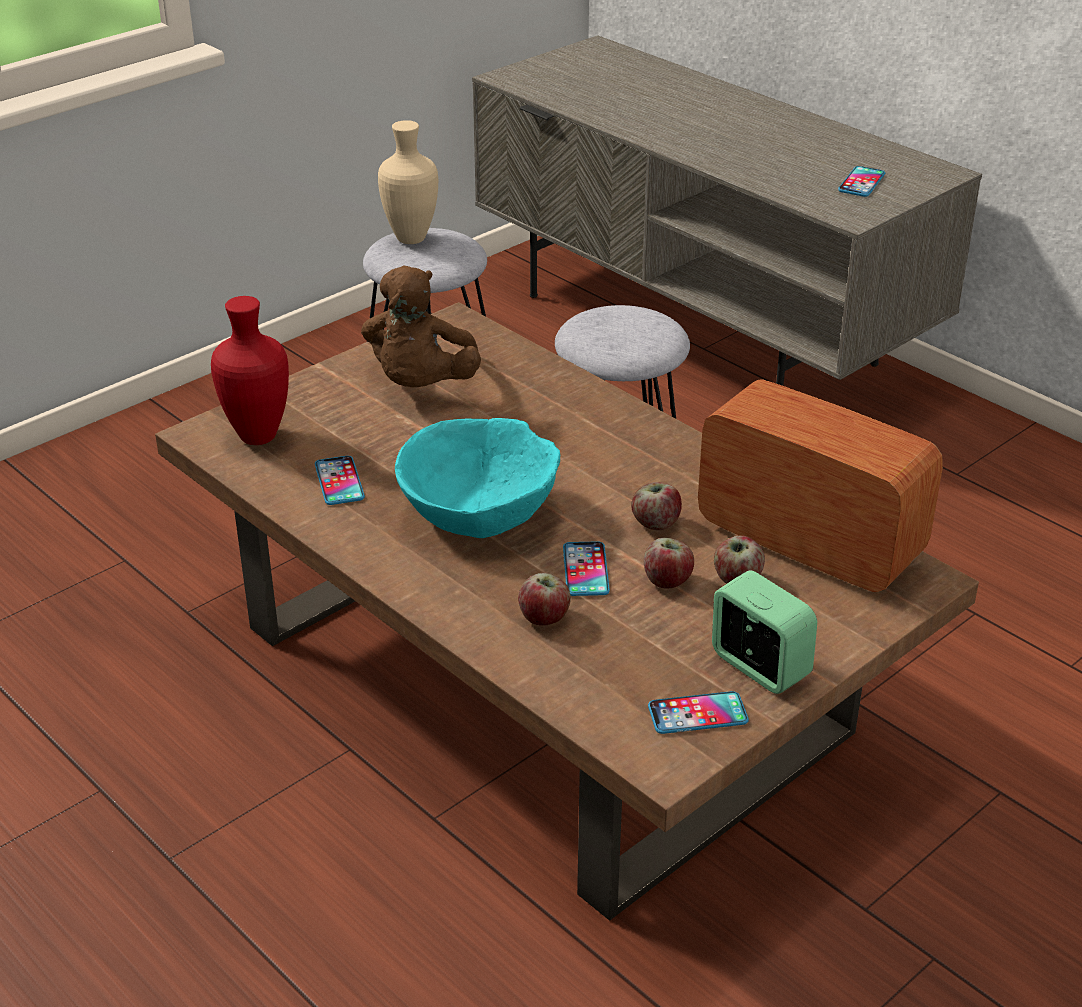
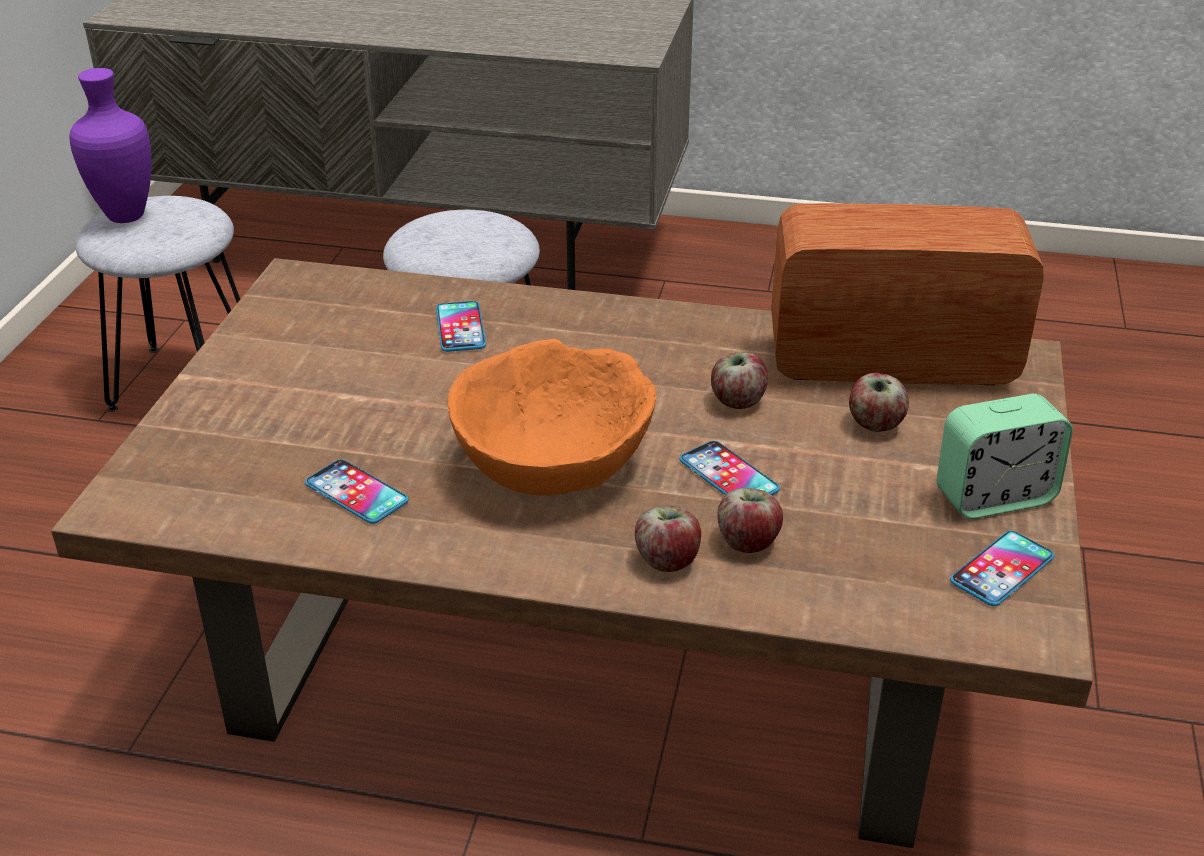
camera: 35 degrees left, 0 degrees up
(260, 436) = (199, 479): red vase -> none
(412, 238) = (126, 215): beige vase -> purple vase
(421, 385) = (333, 356): brown plush toy -> none
(479, 514) = (553, 464): turquoise bowl -> orange bowl
(667, 581) = (816, 452): apple -> apple (667, 560)
(759, 666) = (994, 497): alarm clock -> alarm clock turned 150 degrees clockwise
(861, 182) = (604, 24): phone -> phone (460, 328)

